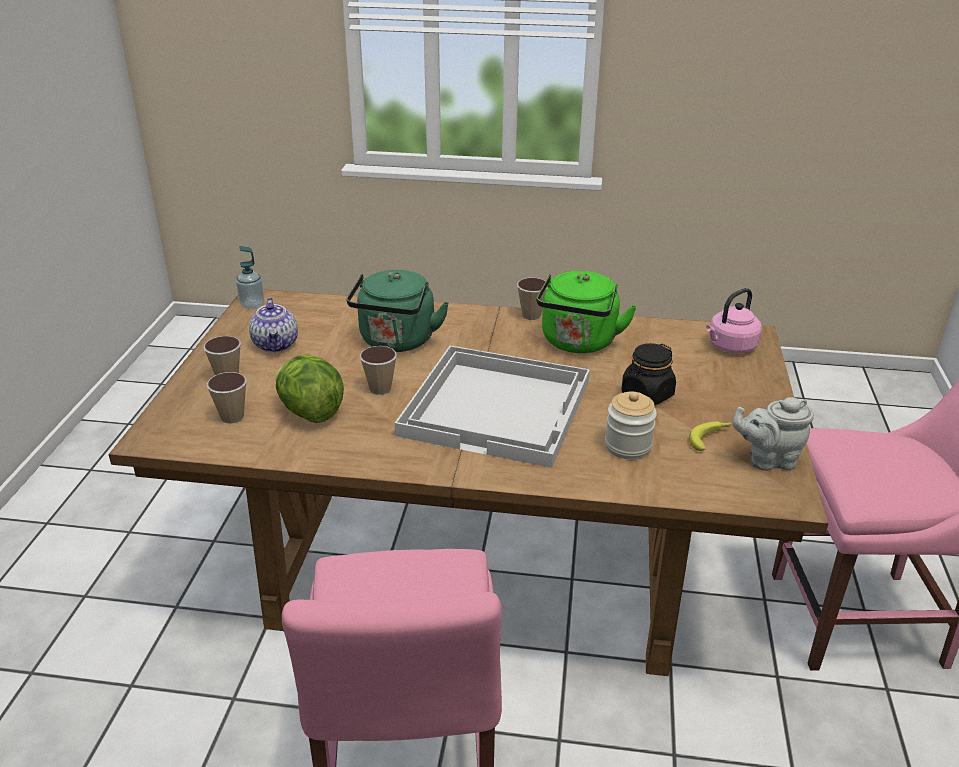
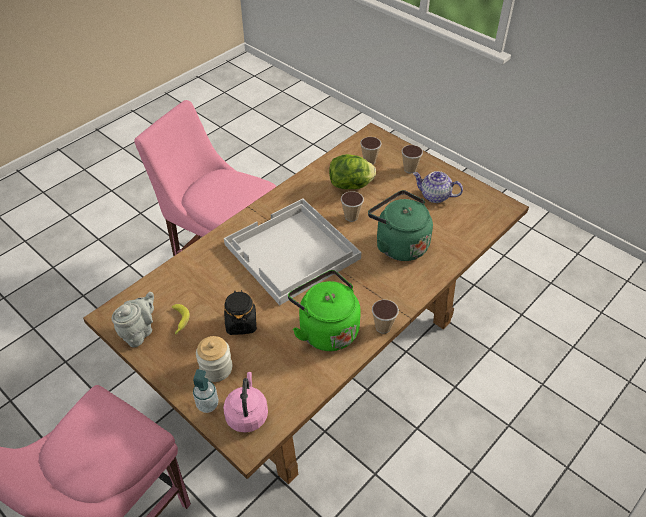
camera: 125 degrees right, 15 degrees up
(252, 305) = (497, 202): soap dispenser -> soap dispenser (207, 404)
(628, 446) = (209, 282): jar -> jar (216, 368)

